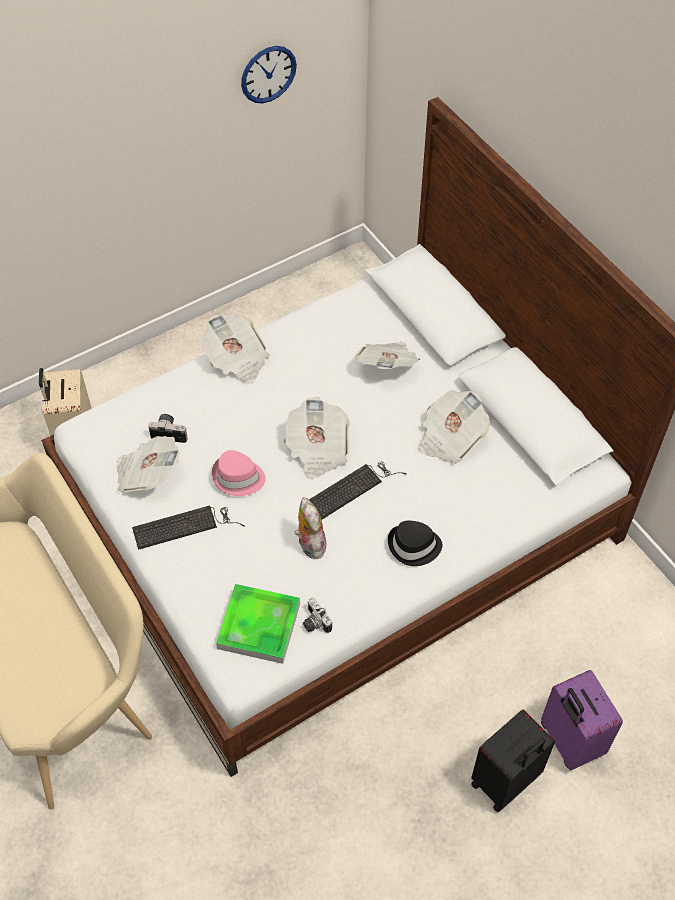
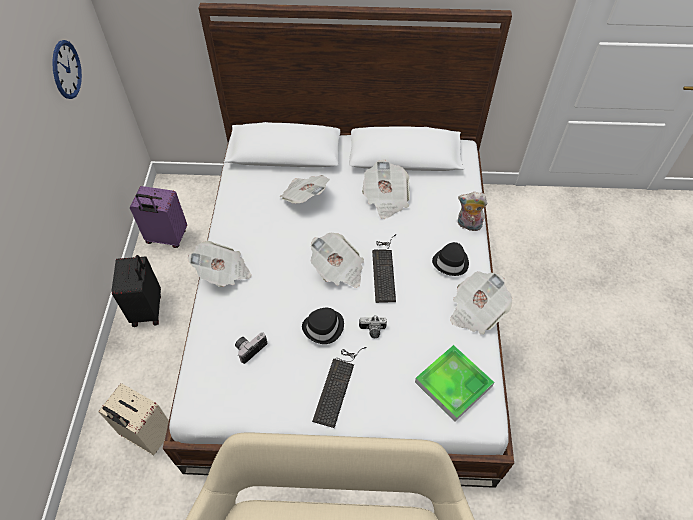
camera: 55 degrees left, 0 degrees up
(147, 474) = (273, 384): newspaper -> newspaper (476, 311)
(238, 477) = (324, 327): pink hat -> black hat
(309, 544) = (408, 317): plush toy -> plush toy (468, 225)
(314, 623) = (472, 349): camera -> camera (372, 331)
(506, 781) = (583, 333): black suitcase -> black suitcase (148, 309)
(569, 741) = (575, 287): purple suitcase -> purple suitcase (166, 238)

